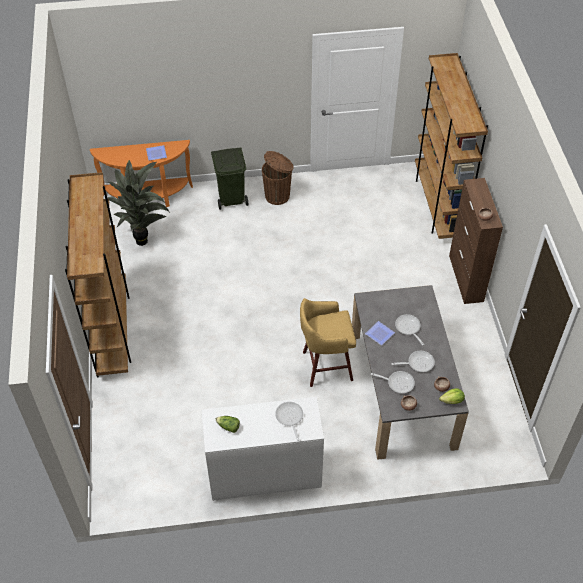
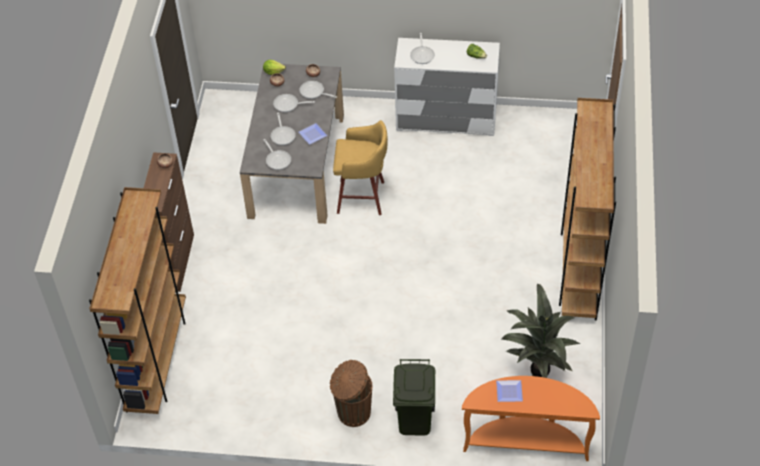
camera: 165 degrees left, 0 degrees up
(402, 302) = (277, 160): none -> frying pan

